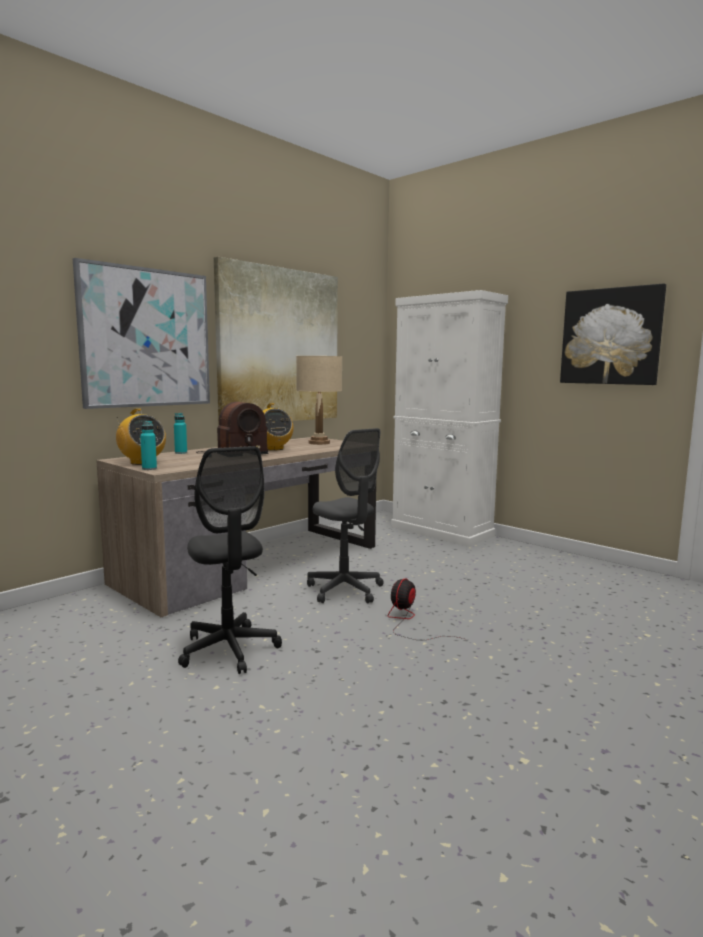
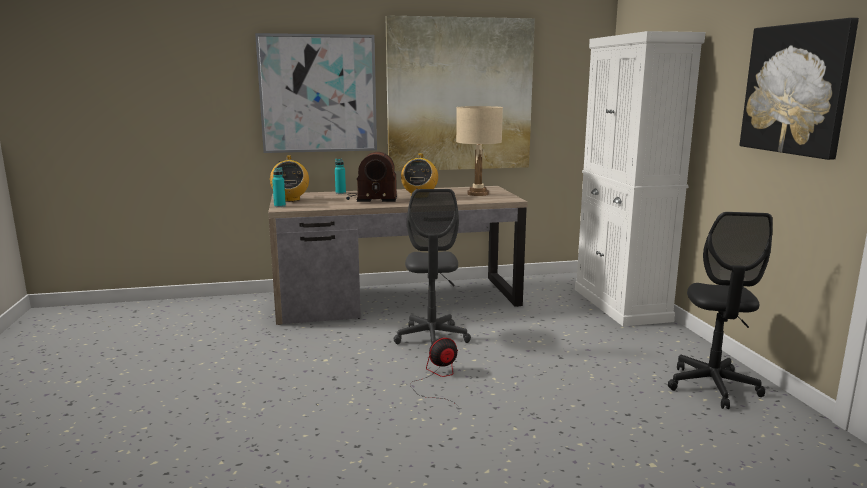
camera: 35 degrees right, 5 degrees up
(229, 650) = (282, 360): black office chair -> black office chair (712, 386)

